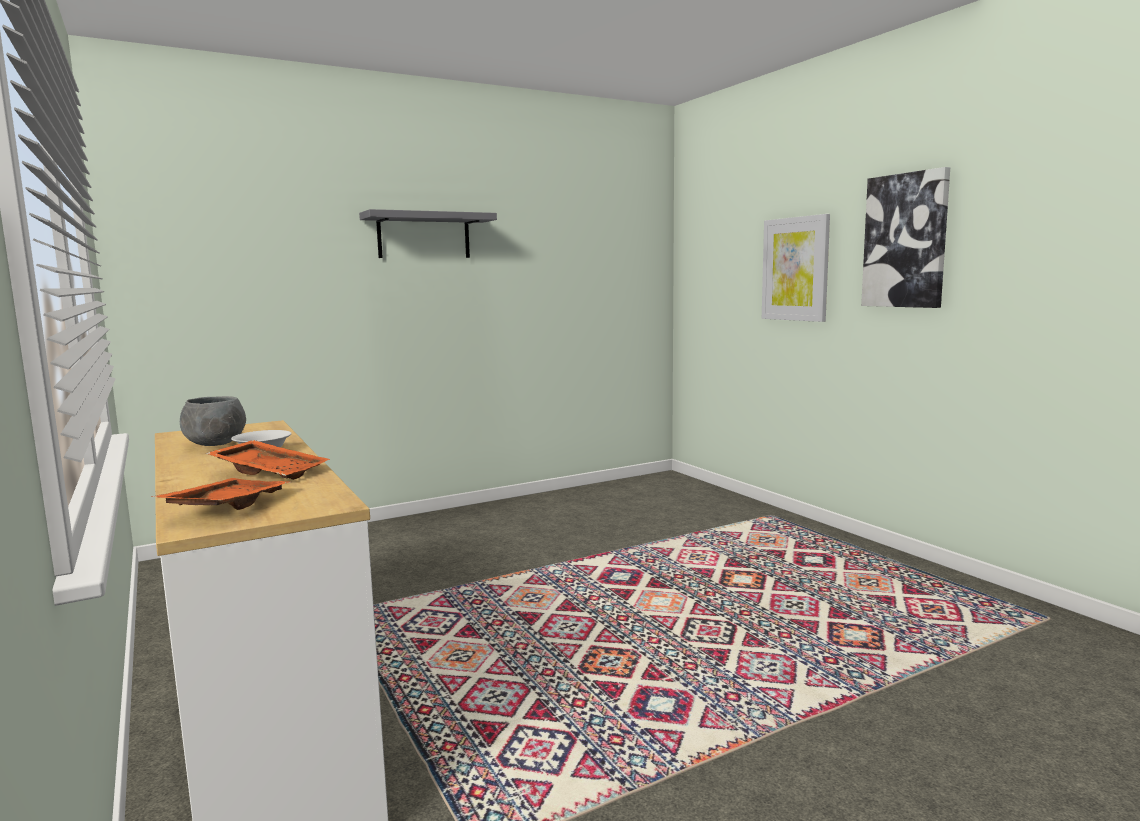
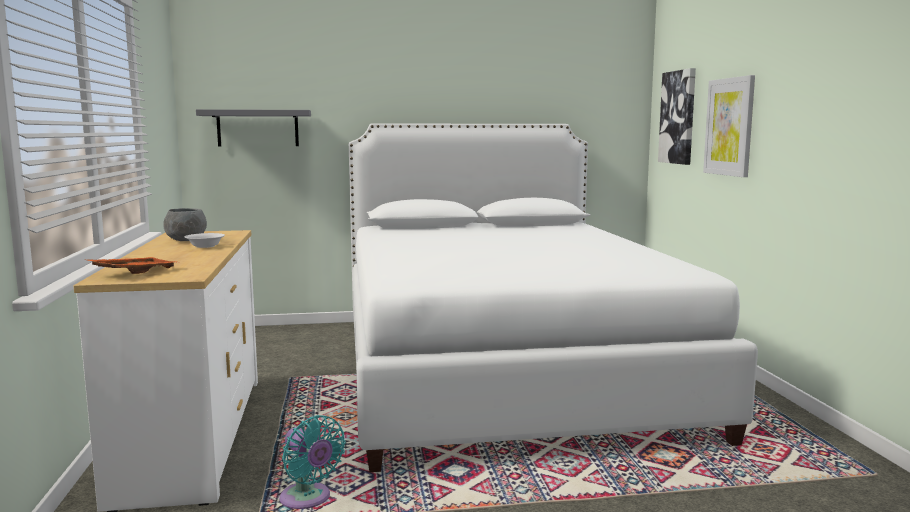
camera: 20 degrees right, 0 degrees up
(271, 471) = (188, 257): orange tray -> none
(424, 236) = (413, 94): grey shelf -> grey shelf (258, 128)
(513, 793) = (308, 500): none -> turquoise fan
(595, 561) = (503, 370): none -> white bed
(905, 241) = (806, 102): picture -> picture (678, 117)

